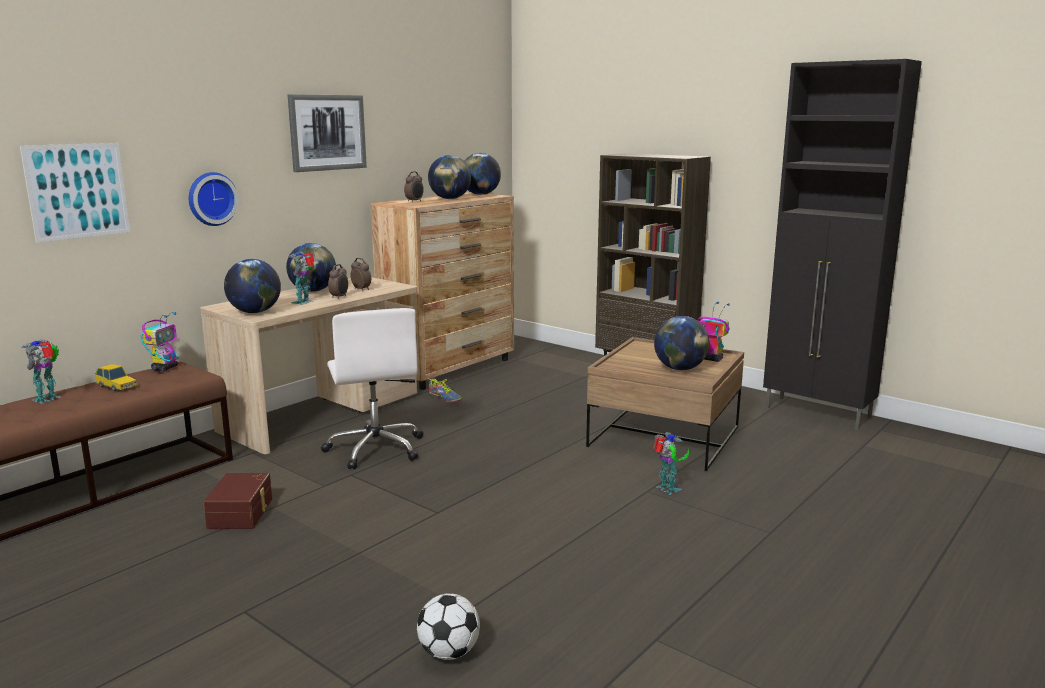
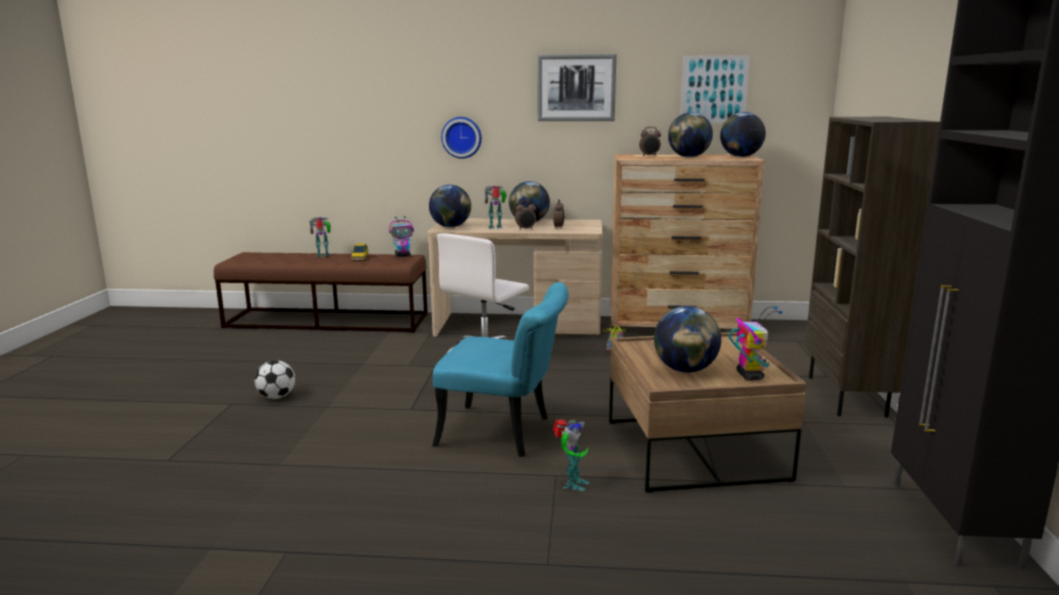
camera: 55 degrees right, 0 degrees up
(77, 191) = (367, 124): picture -> picture (714, 89)
(242, 513) = (346, 360): brown storage box -> none
(449, 653) = (219, 476): football -> football (277, 397)
(549, 487) = (506, 432): none -> turquoise chair

